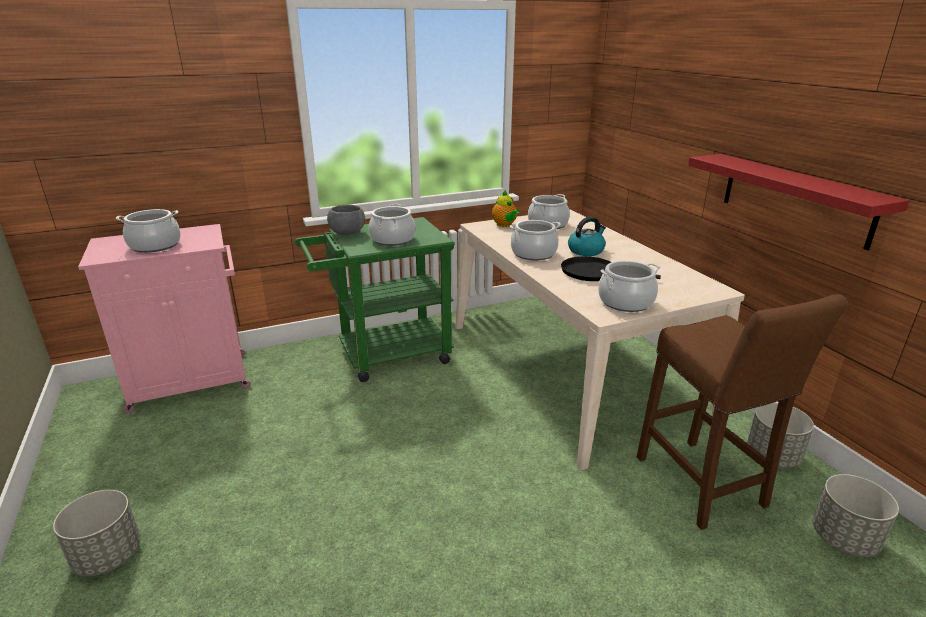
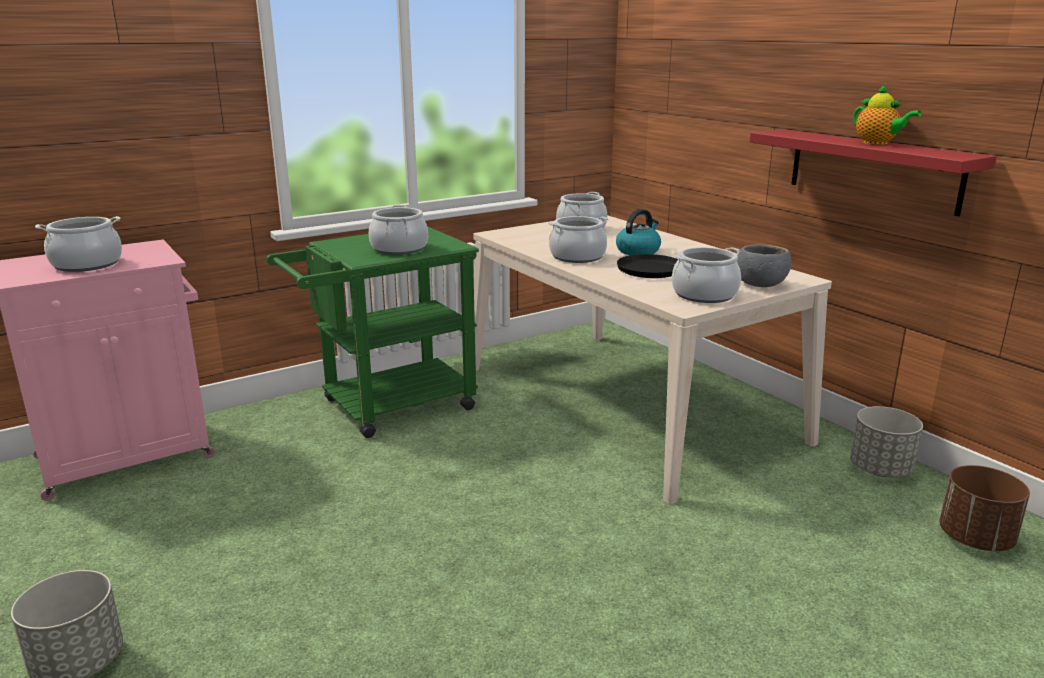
camera: 10 degrees left, 5 degrees down
(347, 232) = (336, 244): grey bowl -> grey bowl (760, 284)
(505, 225) = (529, 231): teapot -> teapot (878, 143)
(702, 486) = (812, 506): brown stool -> none
(843, 539) = (974, 539): grey planter -> brown planter

